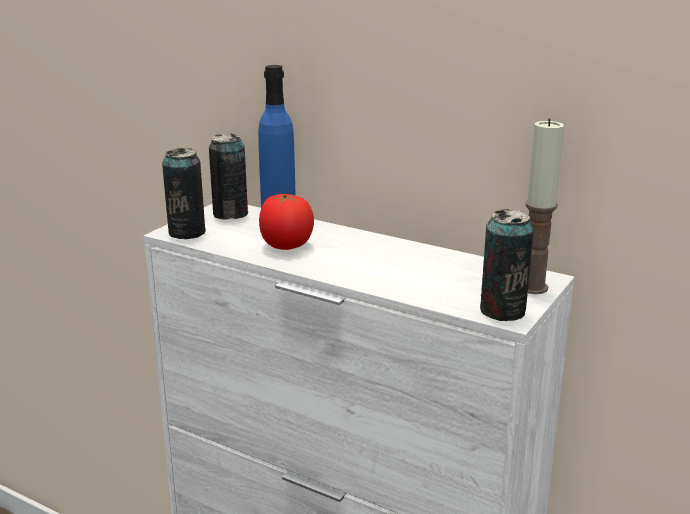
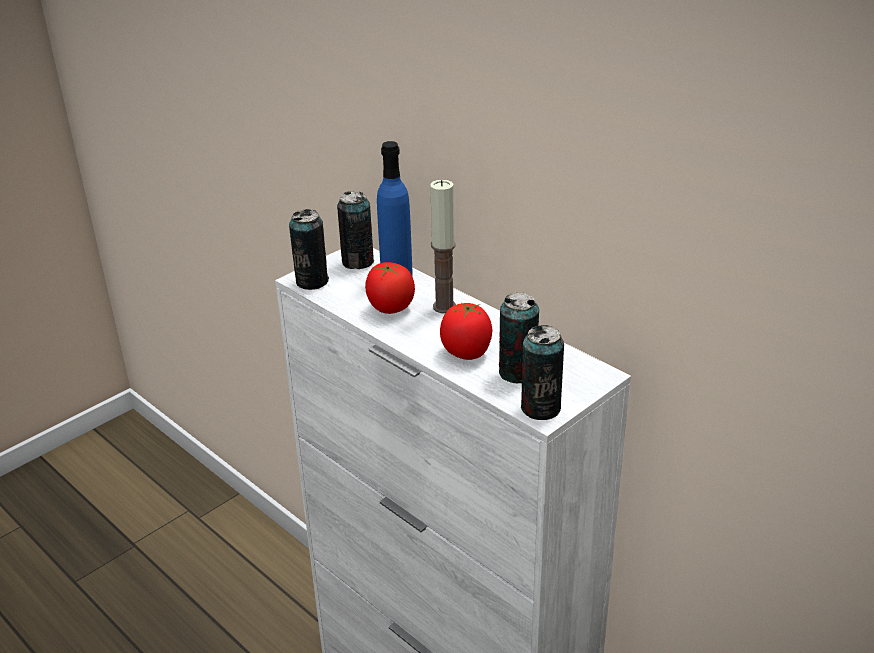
camera: 15 degrees right, 10 degrees up
(391, 273) = (467, 352): none -> tomato
(457, 285) = (517, 373): none -> can
(533, 287) = (583, 385): candle -> candle (444, 307)

